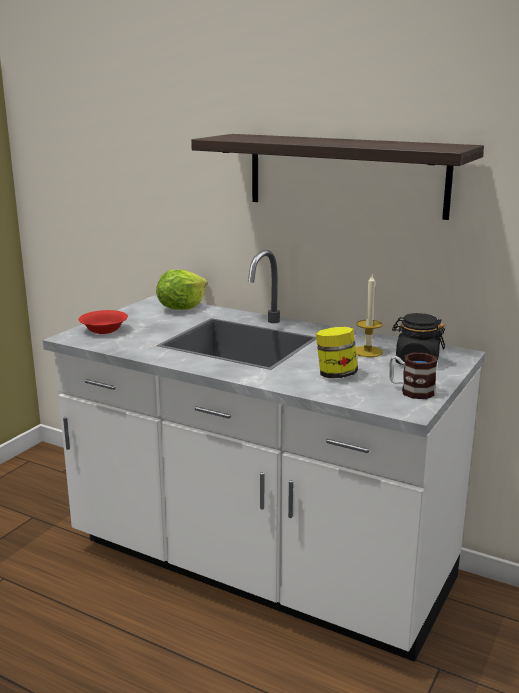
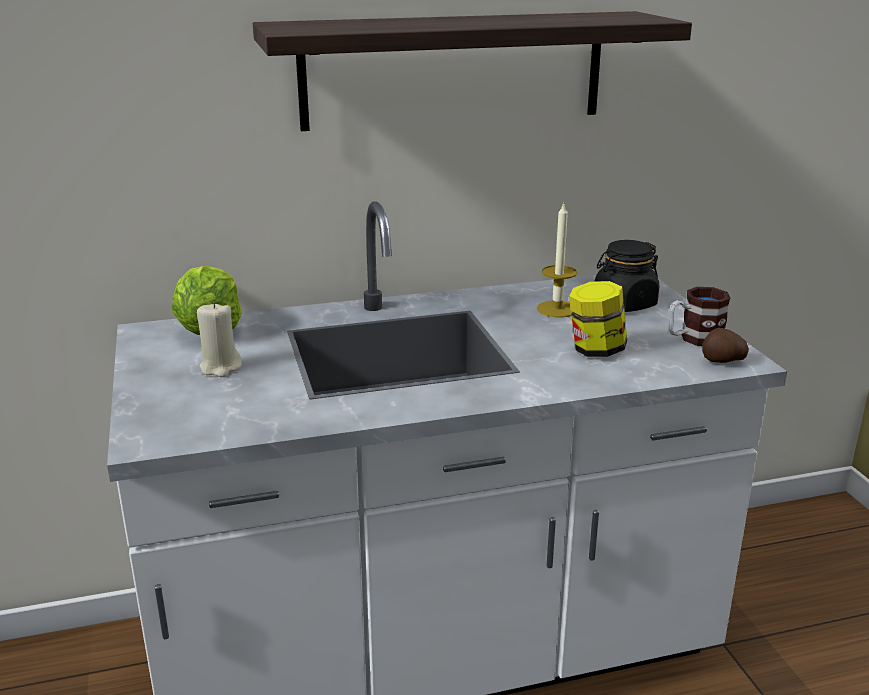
camera: 45 degrees left, 5 degrees up
(105, 330) = (176, 406): red bowl -> none
(151, 322) = (220, 367): none -> beige candle
(396, 406) = (722, 361): none -> potato

